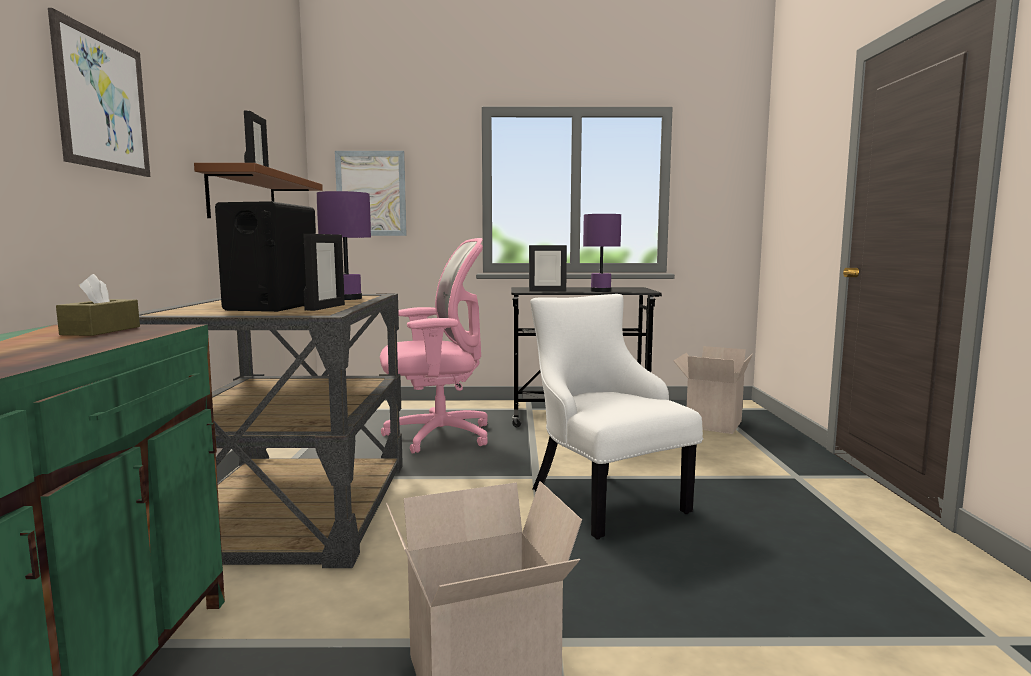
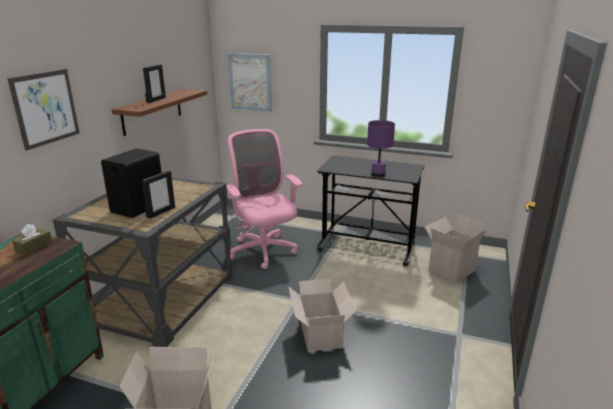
camera: 20 degrees right, 15 degrees up
(346, 298) = (189, 192): purple table lamp -> none
(433, 437) = (265, 252): pink office chair -> pink office chair turned 120 degrees counterclockwise
(547, 290) = (344, 169): picture frame -> none
(607, 503) = (320, 331): white chair -> cardboard box

